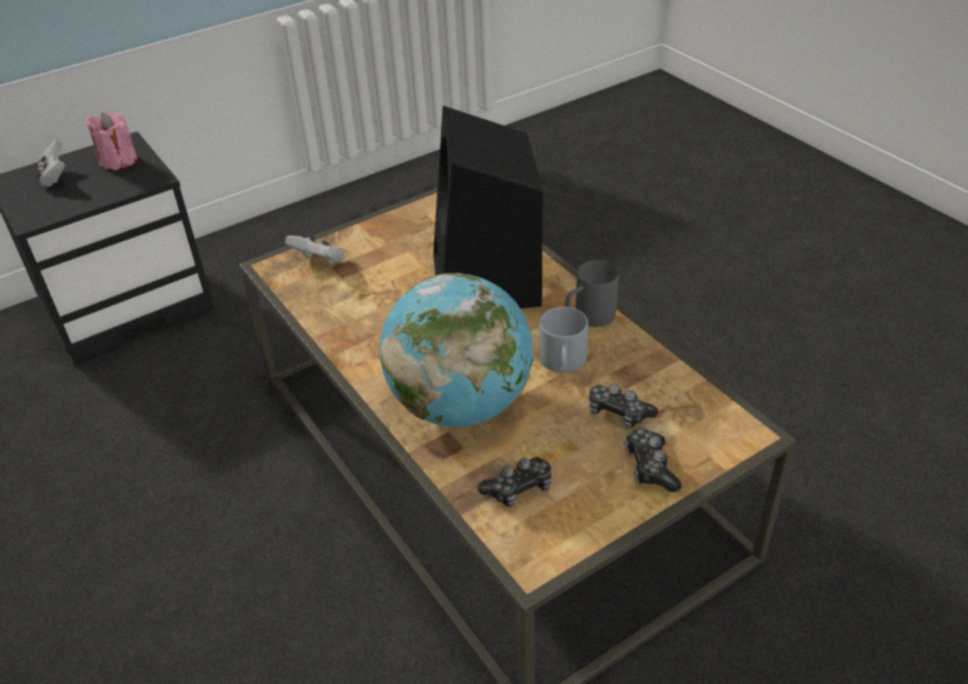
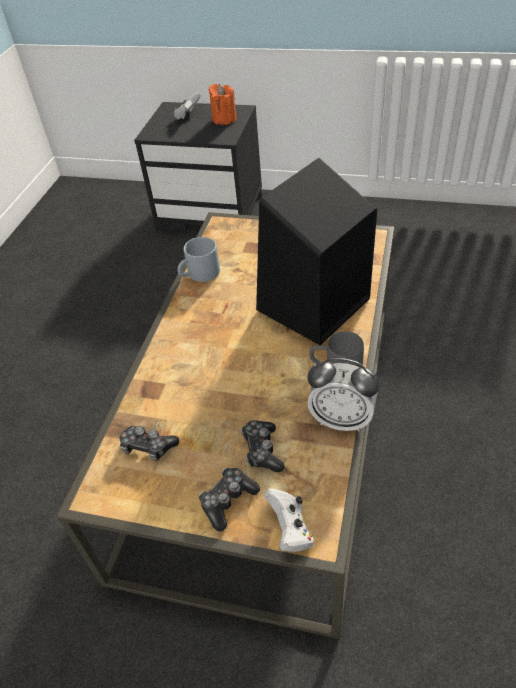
camera: 50 degrees right, 5 degrees up
(118, 161) = (224, 119): pink candle -> orange candle
(319, 262) = (244, 235): white game controller -> white game controller (290, 530)
(460, 405) = (191, 372): globe -> none
(564, 363) = (279, 392): grey mug -> grey mug (199, 274)
(642, 346) = (341, 419): none -> alarm clock

